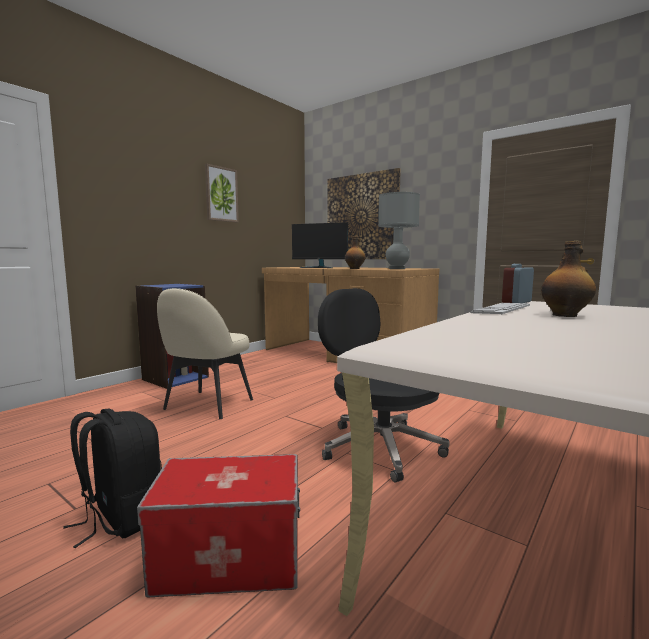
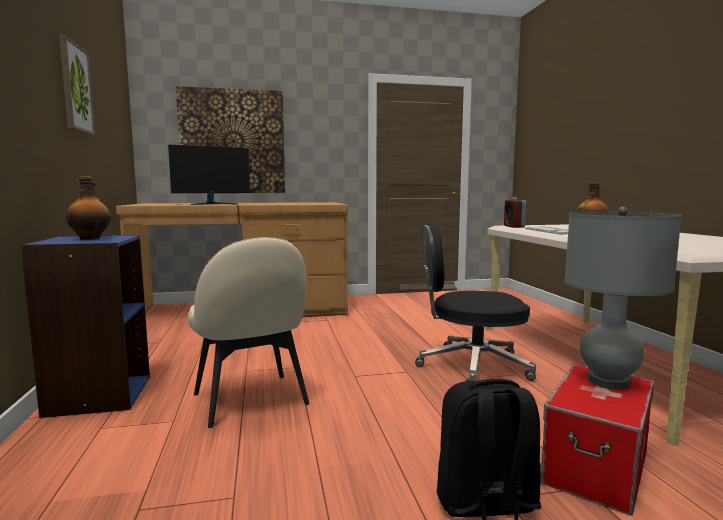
camera: 50 degrees left, 0 degrees up
(355, 268) = (281, 204): bottle -> bottle (91, 238)
(397, 269) = (321, 203): grey table lamp -> grey table lamp (608, 382)

